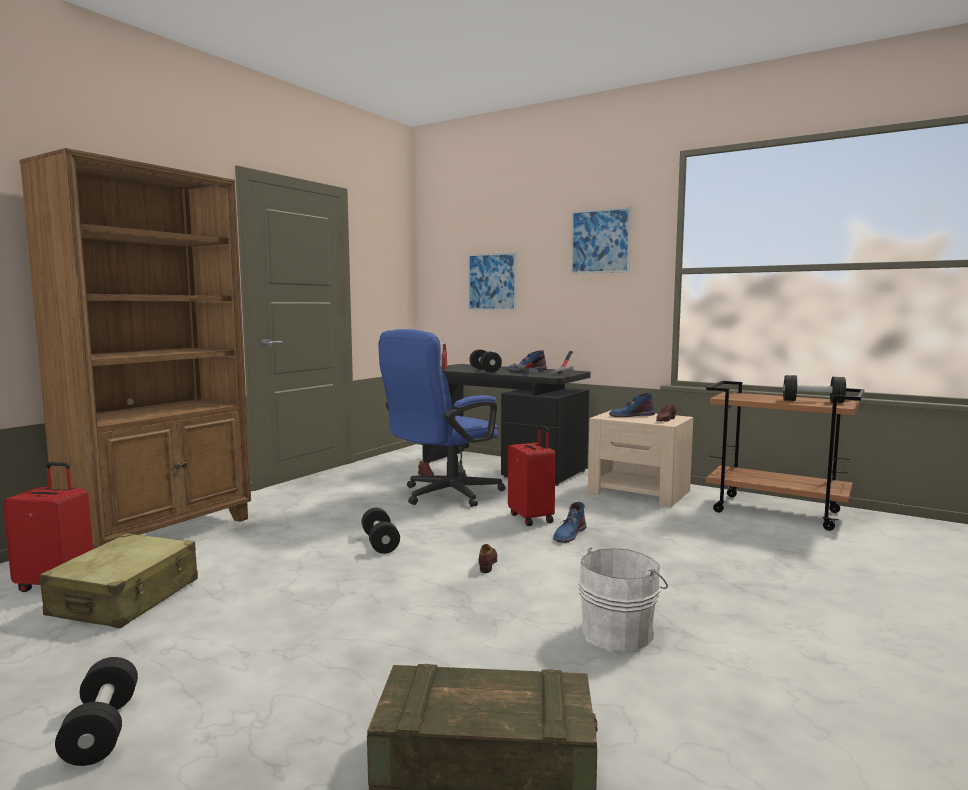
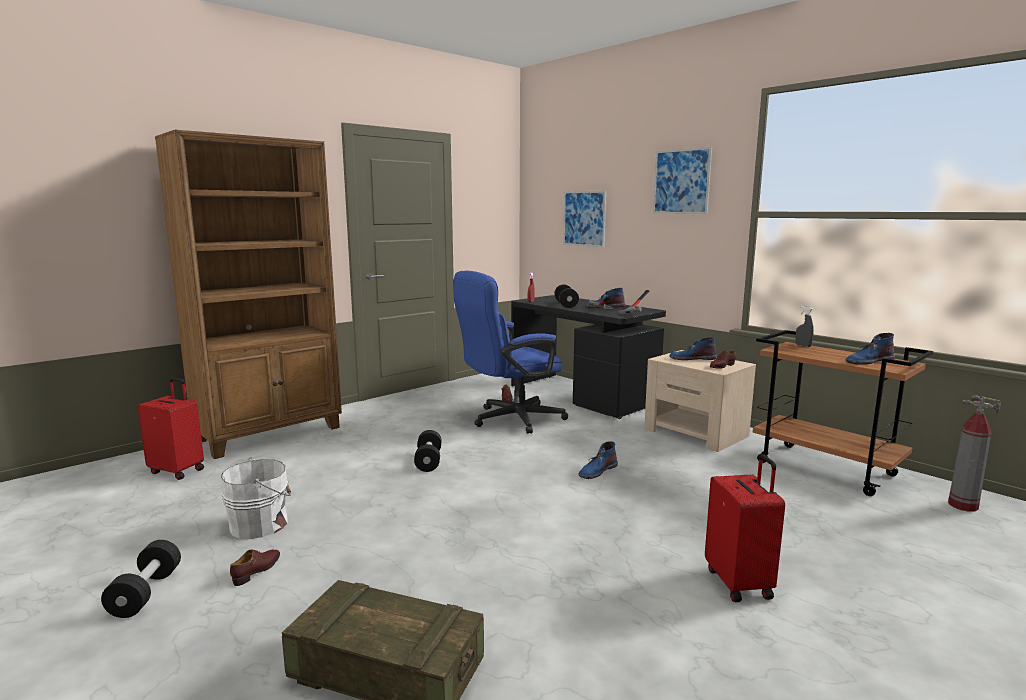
camera: 15 degrees right, 5 degrees up
(126, 598) = (216, 488): beige suitcase -> none
(488, 563) = (506, 491): brown shoe -> brown shoe (257, 570)
(532, 518) = (574, 450): red suitcase -> red suitcase (740, 583)
(620, 631) = (578, 573): white bucket -> white bucket (262, 524)
(742, 394) = (803, 346): none -> grey spray bottle
(812, 401) = (868, 361): black dumbbell -> blue boot
(907, 530) = (962, 505): none -> fire extinguisher

